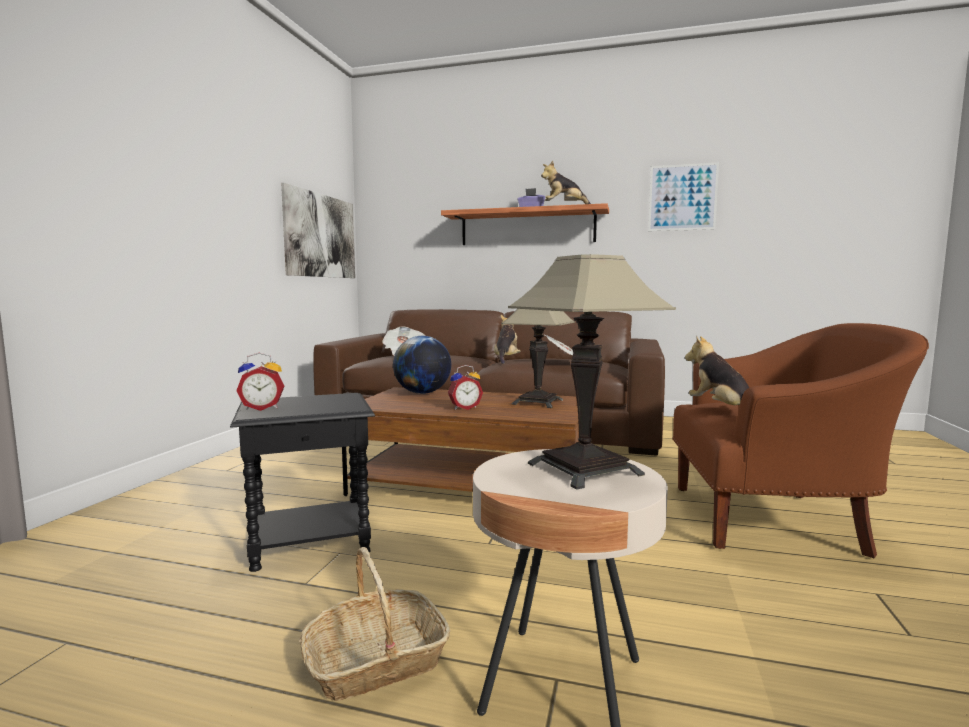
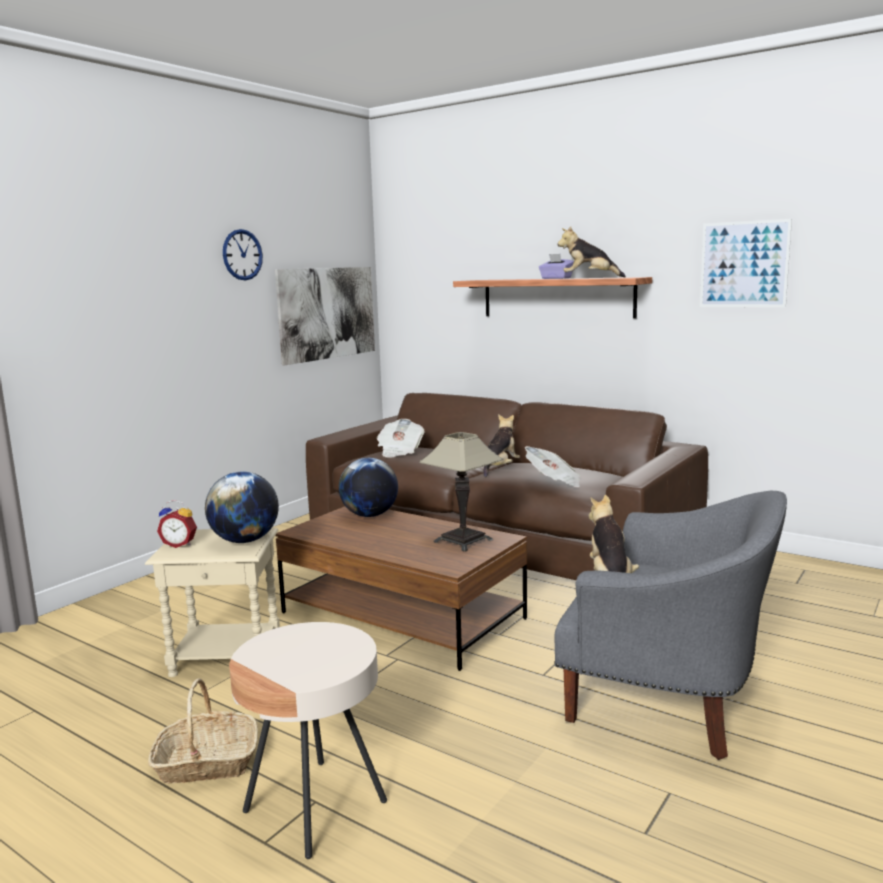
camera: 20 degrees right, 5 degrees up
(254, 159) = (242, 255): none -> wall clock
(310, 540) = (226, 655): black side table -> beige side table
(340, 401) = (245, 540): none -> globe
(464, 408) = (383, 543): alarm clock -> none
(585, 469) = (325, 648): table lamp -> none
(774, 520) = (669, 701): brown armchair -> grey armchair

